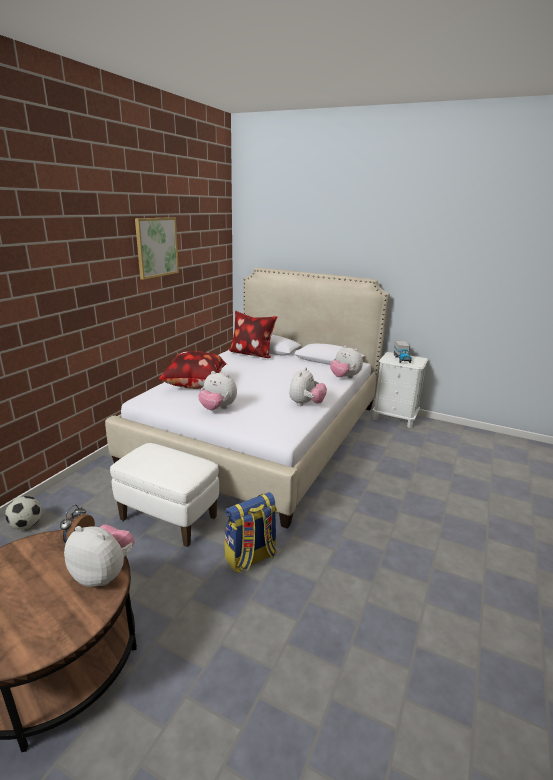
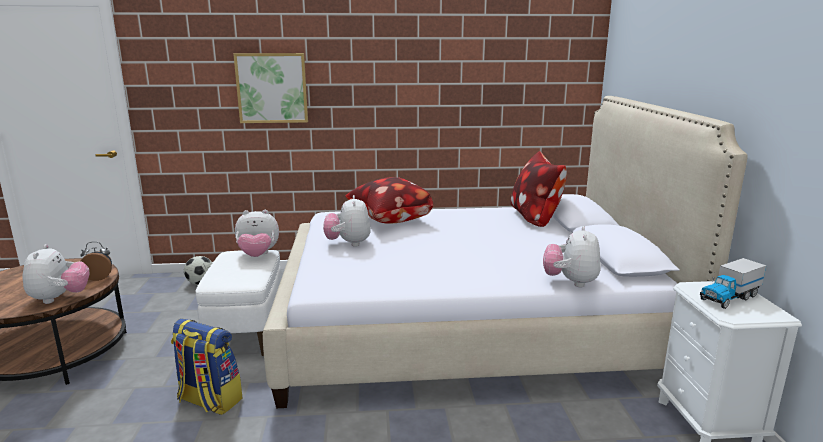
camera: 60 degrees right, 5 degrees down
(156, 247) = (433, 53): picture -> picture (272, 88)
(306, 404) = (426, 279): plush toy -> plush toy (258, 255)

